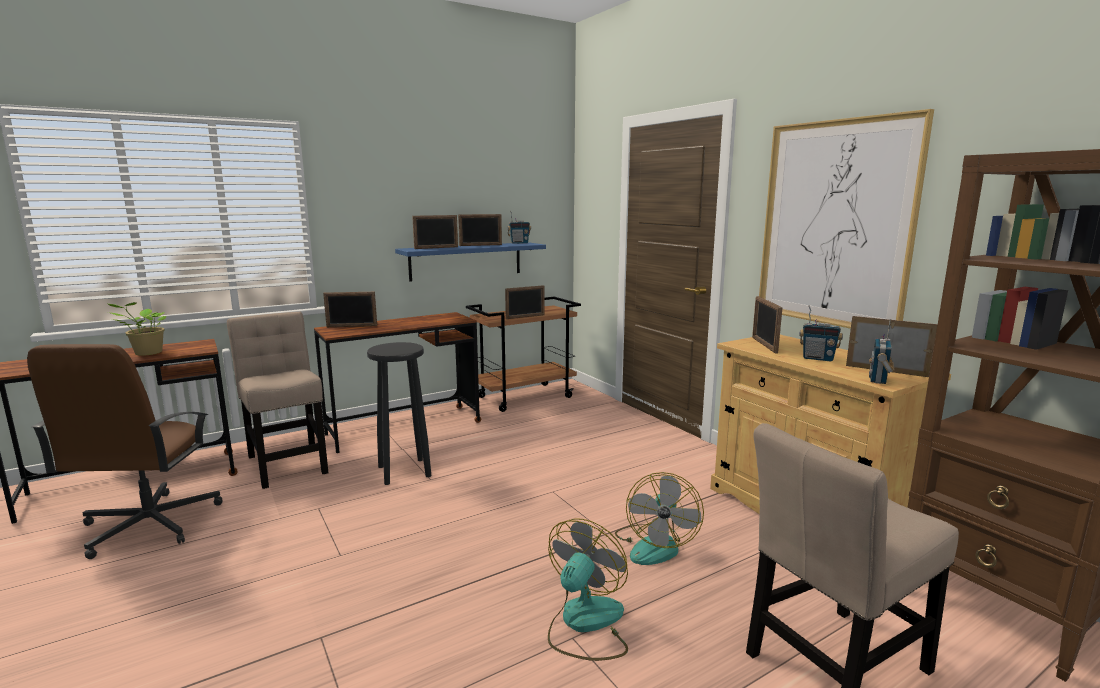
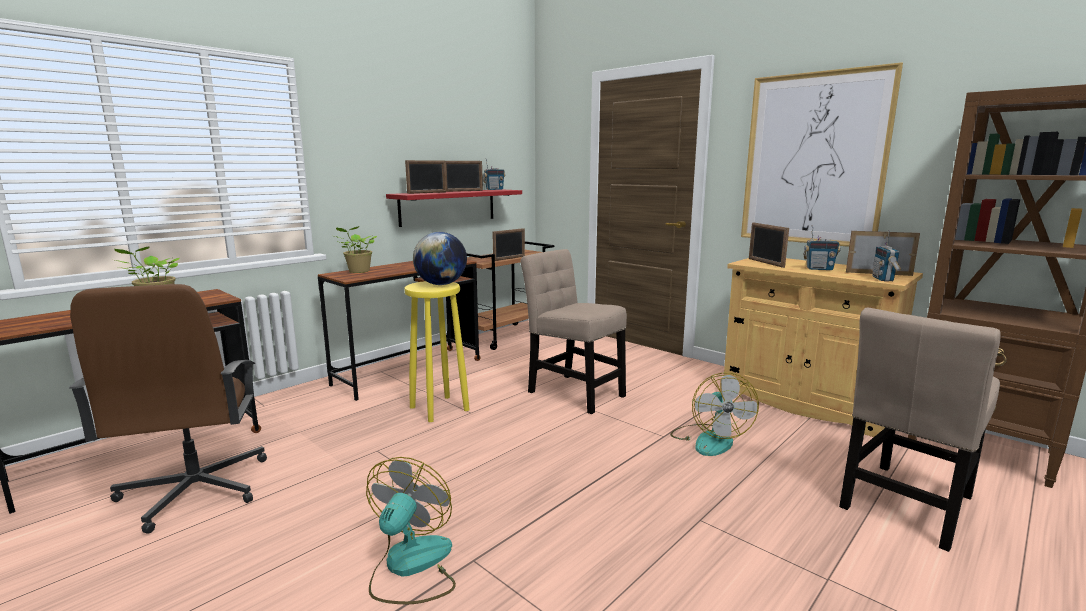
camera: 15 degrees left, 0 degrees up
(287, 462) = (309, 414): beige chair -> beige chair (572, 392)
(352, 326) = (358, 271): picture frame -> potted plant
(403, 471) = (438, 409): black stool -> yellow stool
(405, 347) = (441, 284): none -> globe
(466, 261) = (448, 207): blue shelf -> red shelf
(585, 624) = (702, 508): fan -> fan (410, 567)

